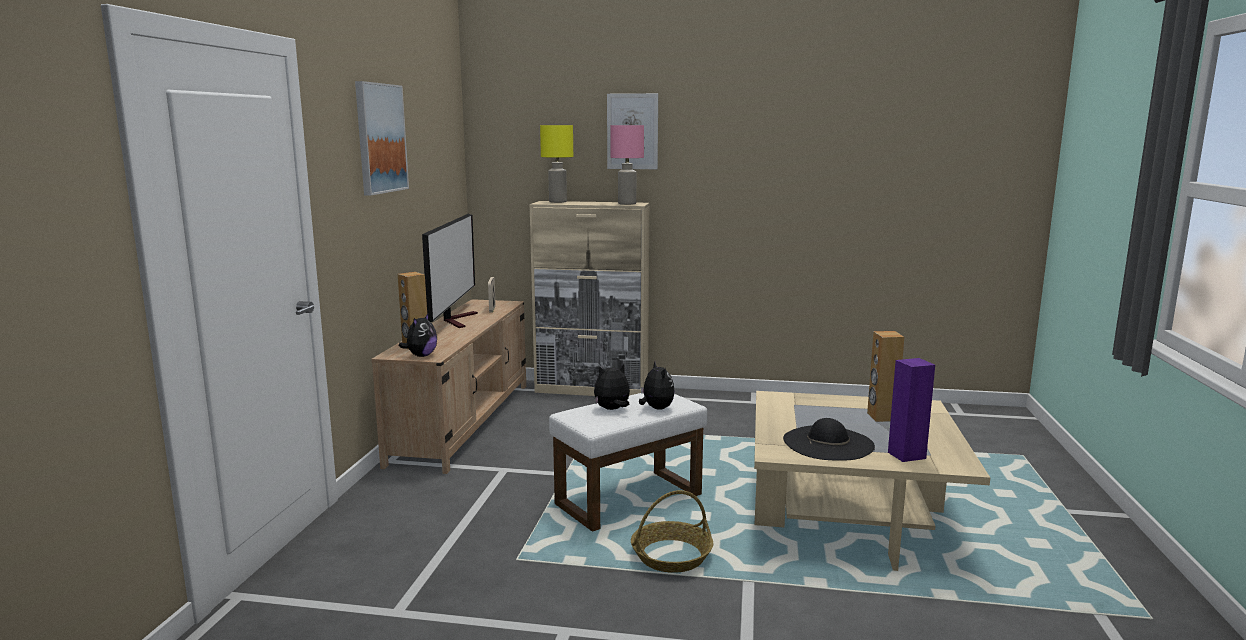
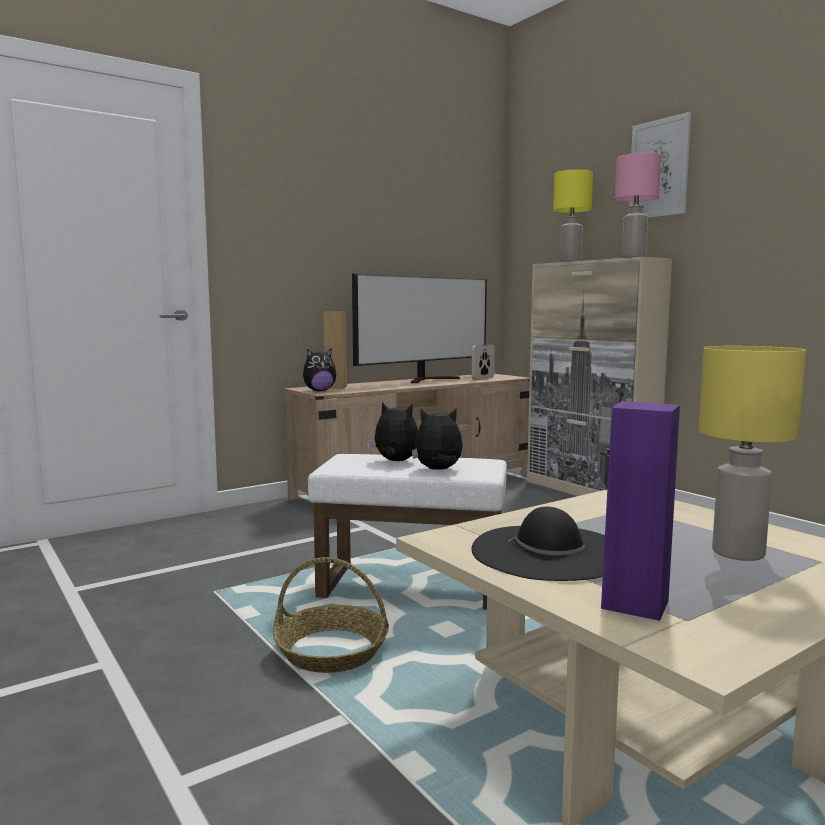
camera: 45 degrees right, 5 degrees down
(380, 138) = (335, 182): picture -> none
(656, 408) = (438, 470): plush toy -> plush toy turned 120 degrees counterclockwise
(881, 417) = (739, 553): brown speaker -> yellow table lamp

